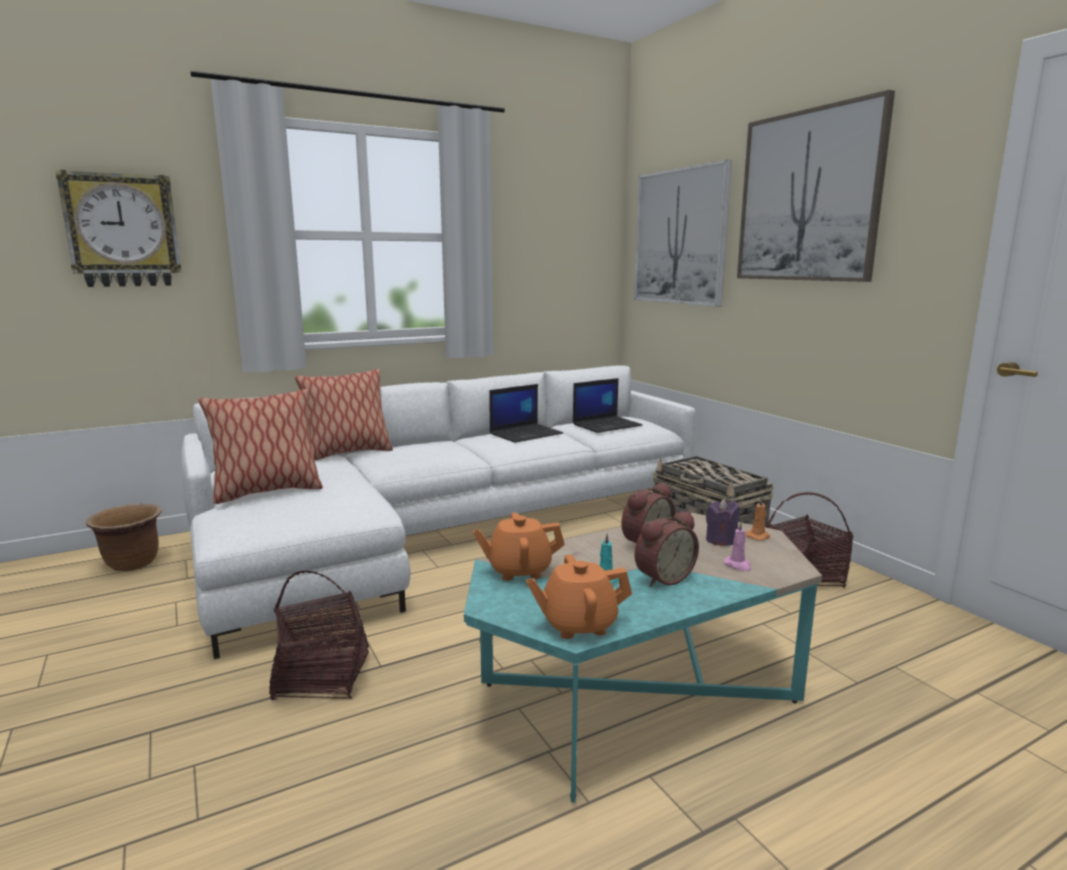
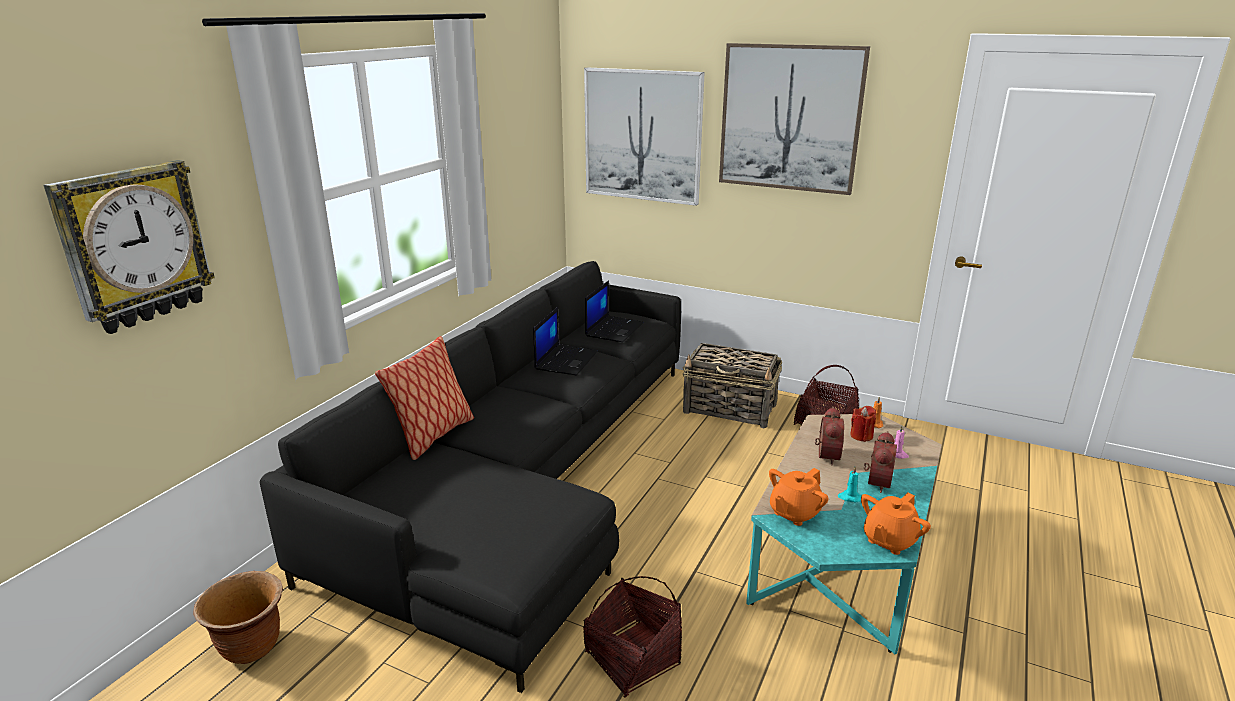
camera: 35 degrees left, 10 degrees up
(267, 492) = (457, 514): pillow -> none
(445, 530) = (526, 478): white sofa -> black sofa
(721, 540) = (861, 436): purple candle -> red candle

